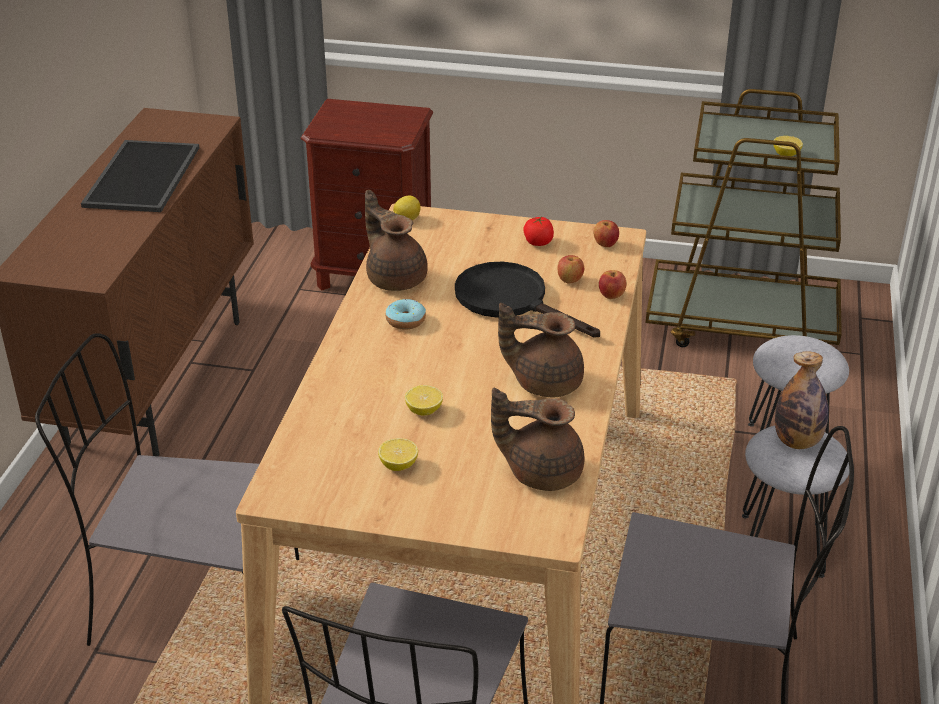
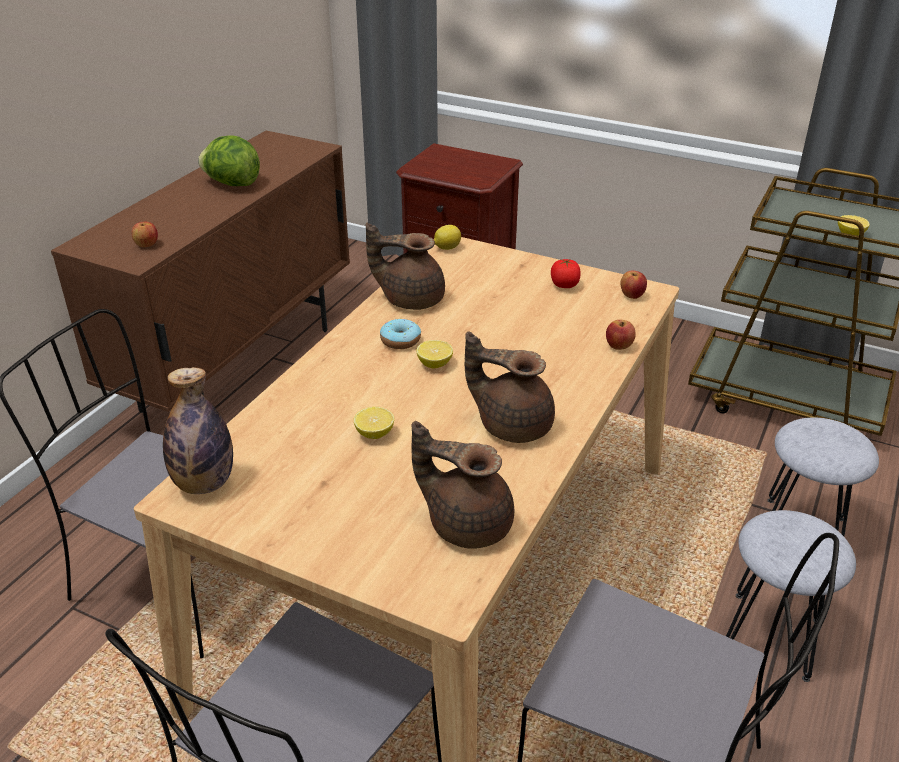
camera: 15 degrees right, 0 degrees up
(144, 177) = (232, 184): tray -> lettuce
(395, 277) = (410, 299): brown teapot -> brown teapot turned 60 degrees counterclockwise
(398, 465) = (320, 488): lemon -> lemon (434, 364)
(511, 301) = (514, 336): black frying pan -> none
(569, 280) = (581, 325): apple -> apple (147, 245)
(797, 441) = (799, 533): bottle -> bottle (204, 483)

